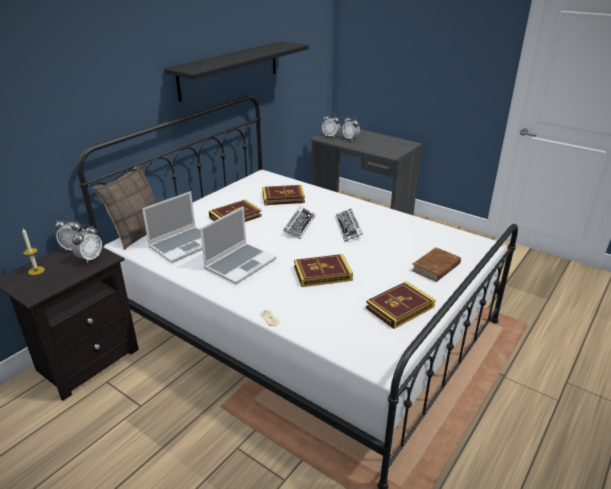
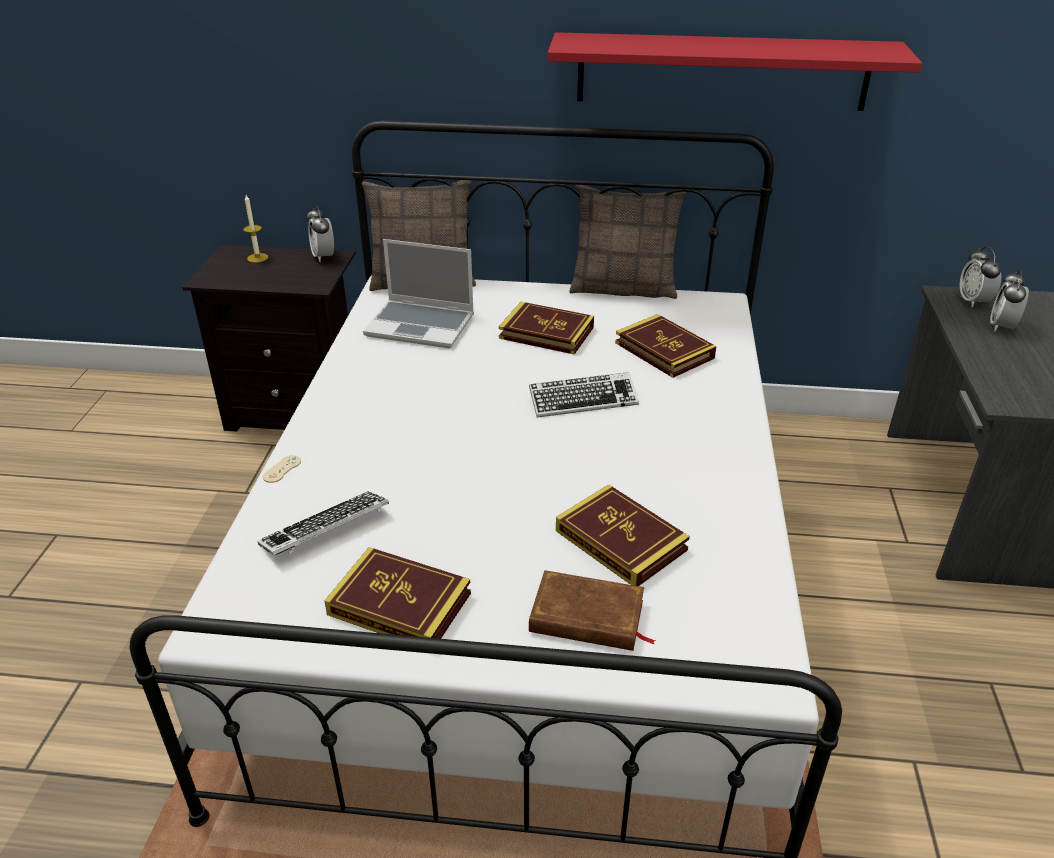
camera: 60 degrees right, 5 degrees up
(90, 258) = (308, 275): alarm clock -> none
(222, 189) = (623, 288): none -> pillow
(230, 70) = (722, 71): black shelf -> red shelf
(240, 263) = (410, 390): laptop -> none
(322, 273) = (445, 478): book -> book (620, 540)
(348, 228) = (631, 455): keyboard -> keyboard (326, 530)

